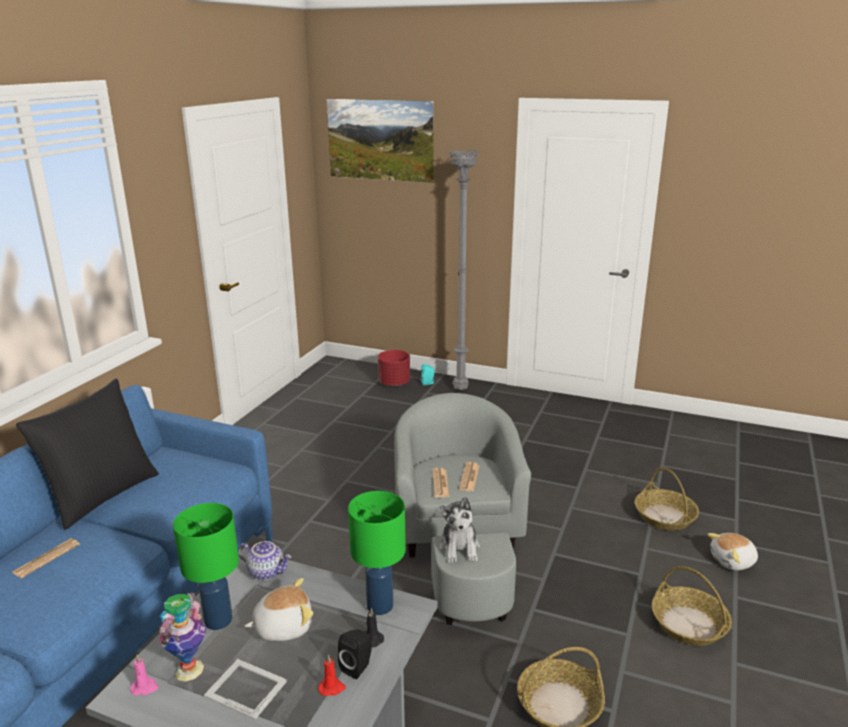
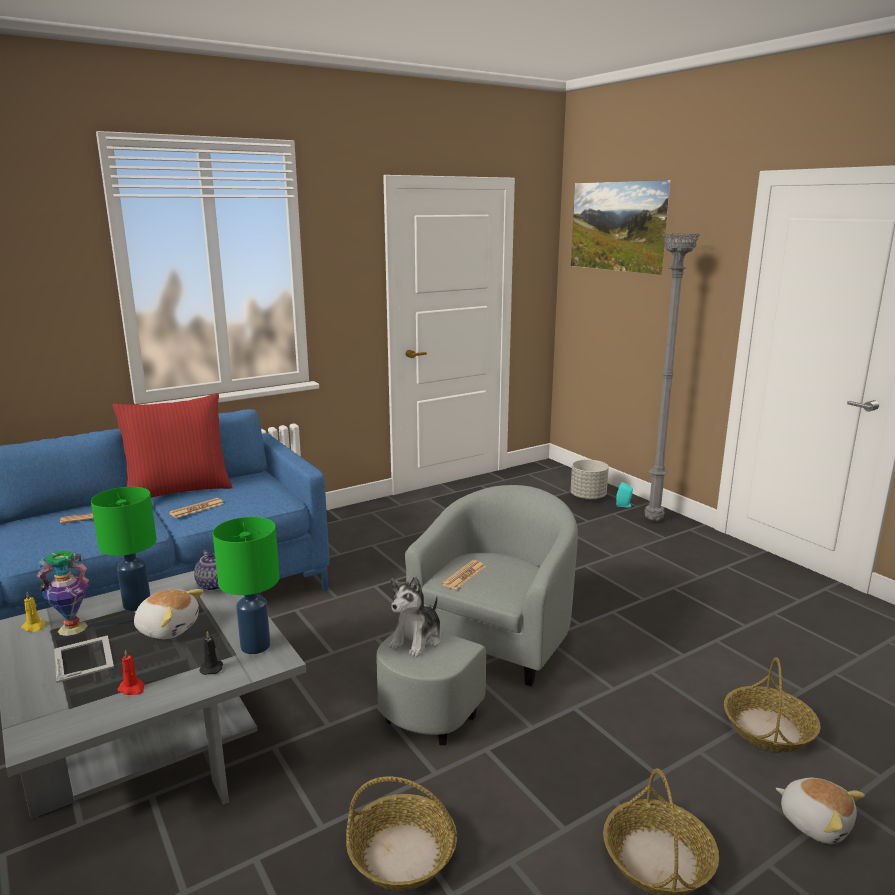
camera: 35 degrees right, 5 degrees down
(101, 495) = (179, 490): black pillow -> red pillow
(145, 687) = (34, 626): pink candle -> yellow candle
(358, 667) = (171, 683): black speaker -> none
(394, 383) = (588, 497): red planter -> grey planter
(469, 477) = (500, 580): newspaper -> newspaper (196, 508)
(733, 561) = (815, 822): plush toy -> plush toy turned 150 degrees counterclockwise

